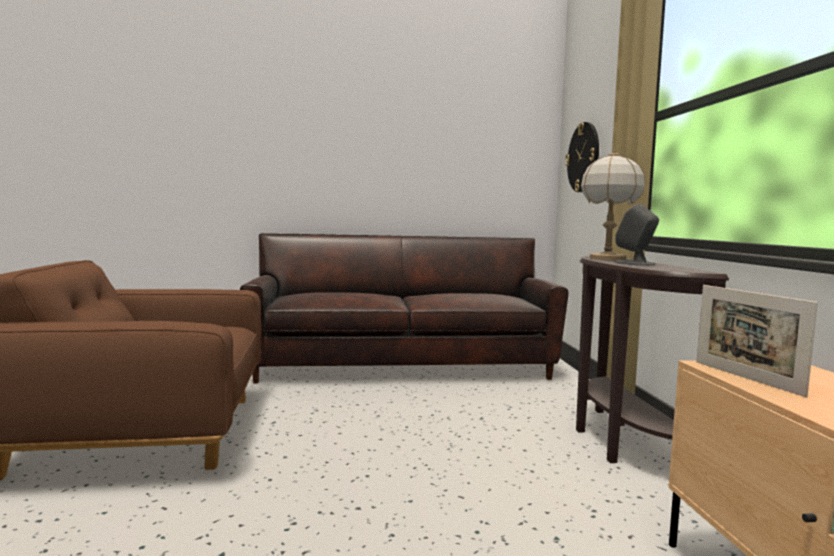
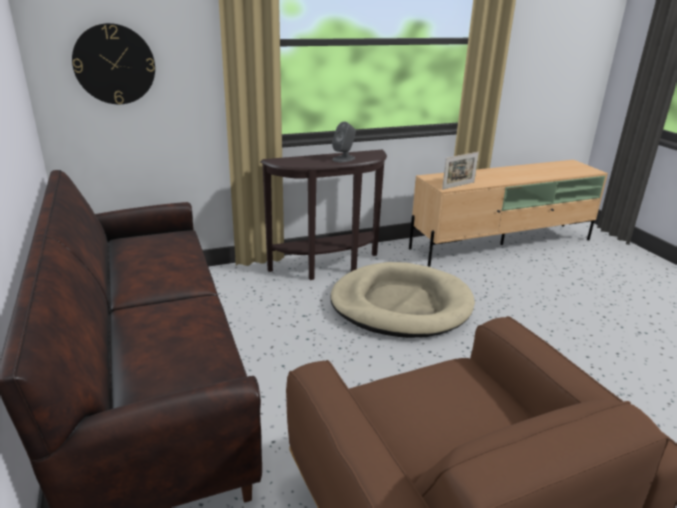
camera: 105 degrees left, 20 degrees up
(499, 479) = (400, 305): none -> beige dog bed
(607, 259) = (307, 162): table lamp -> none

